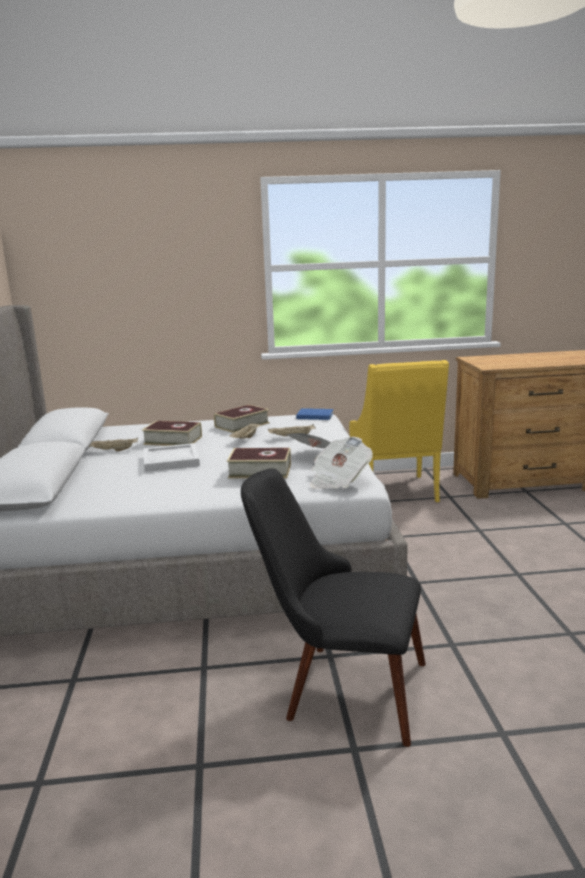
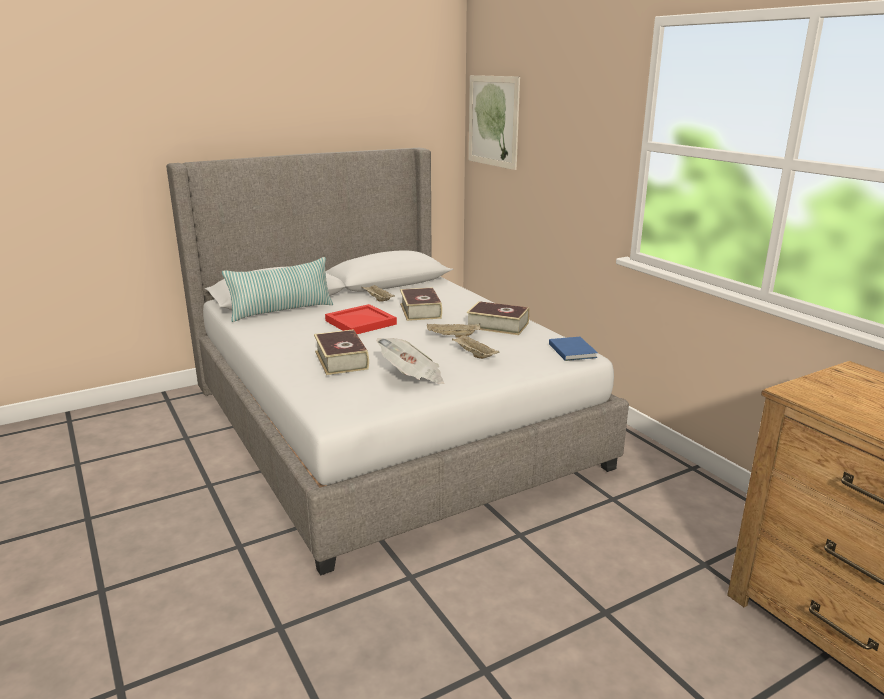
camera: 65 degrees right, 5 degrees up
(64, 272) = (493, 121): none -> picture
(79, 487) = (282, 311): none -> pillow
(172, 460) = (360, 323): white tray -> red tray
(338, 480) = (338, 400): newspaper -> none
(338, 687) = (188, 562): black chair -> none
(396, 492) = (666, 512): yellow armchair -> none

